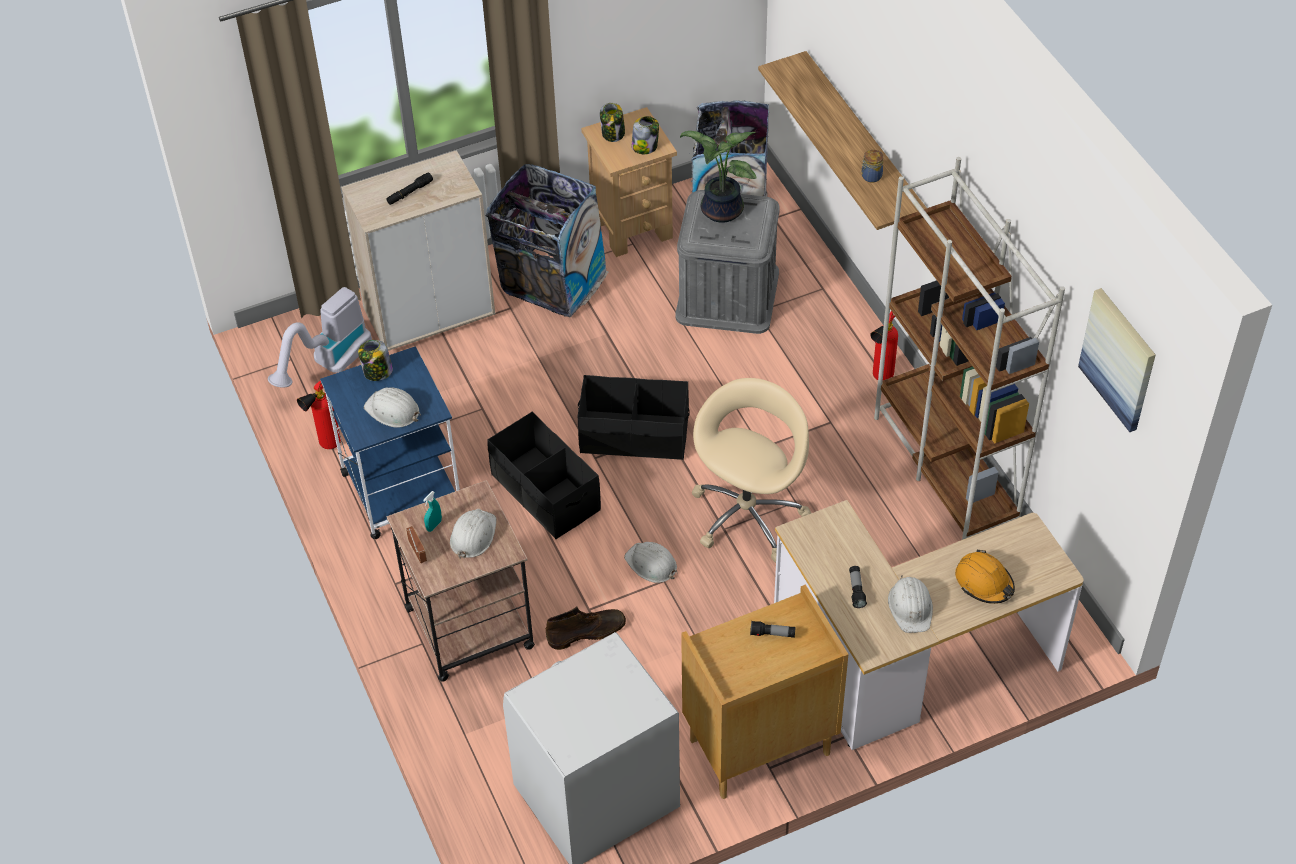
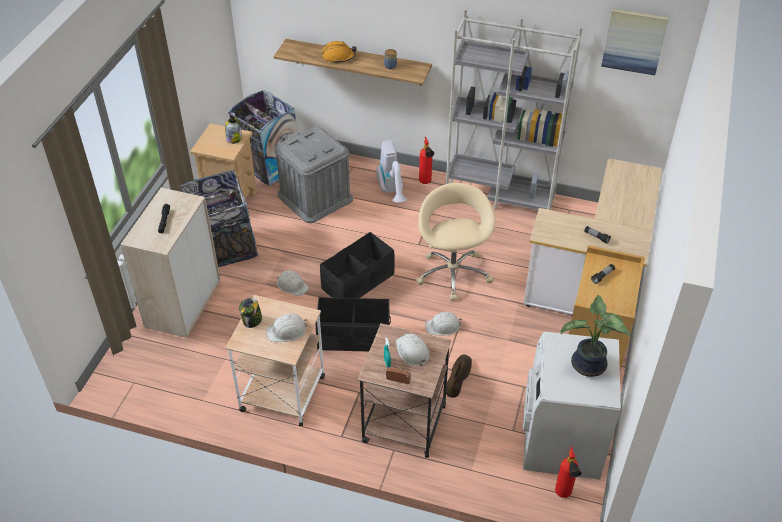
camera: 50 degrees left, 5 degrees down
(326, 446) = (213, 406): fire extinguisher -> fire extinguisher (563, 495)
(329, 366) = (161, 369): vacuum cleaner -> vacuum cleaner (392, 191)
(401, 488) = (281, 392): blue cart -> beige cart
(613, 133) = (210, 143): jar -> none
(719, 211) = (301, 145): potted plant -> potted plant (588, 367)
(911, 607) = (624, 226): white hard hat -> white hard hat (292, 285)
(945, 471) = (500, 197): brown bookcase -> grey bookcase
(984, 582) = (633, 196): orange hard hat -> orange hard hat (338, 57)

